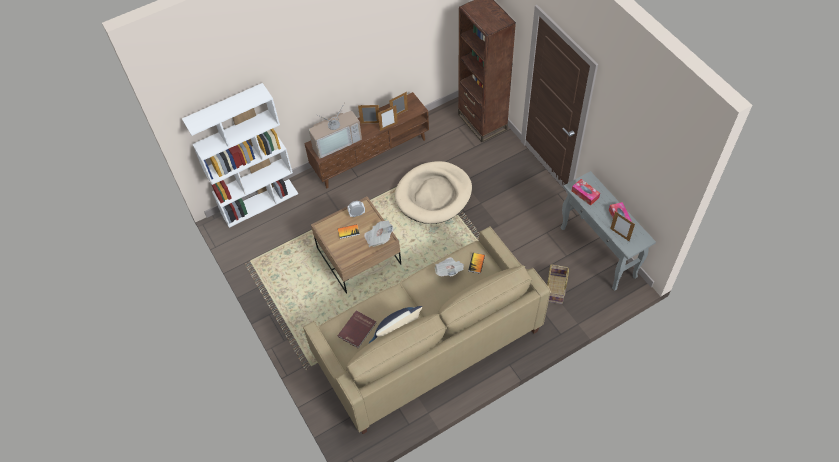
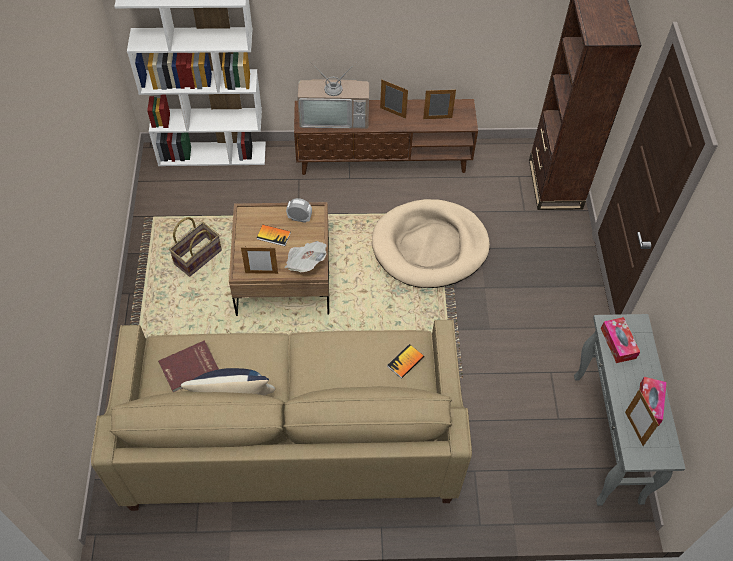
camera: 25 degrees right, 0 degrees up
(388, 127) = (412, 128): picture frame -> picture frame (261, 273)
(449, 271) = (361, 352): newspaper -> none
(555, 289) = (512, 456): basket -> basket (197, 256)

